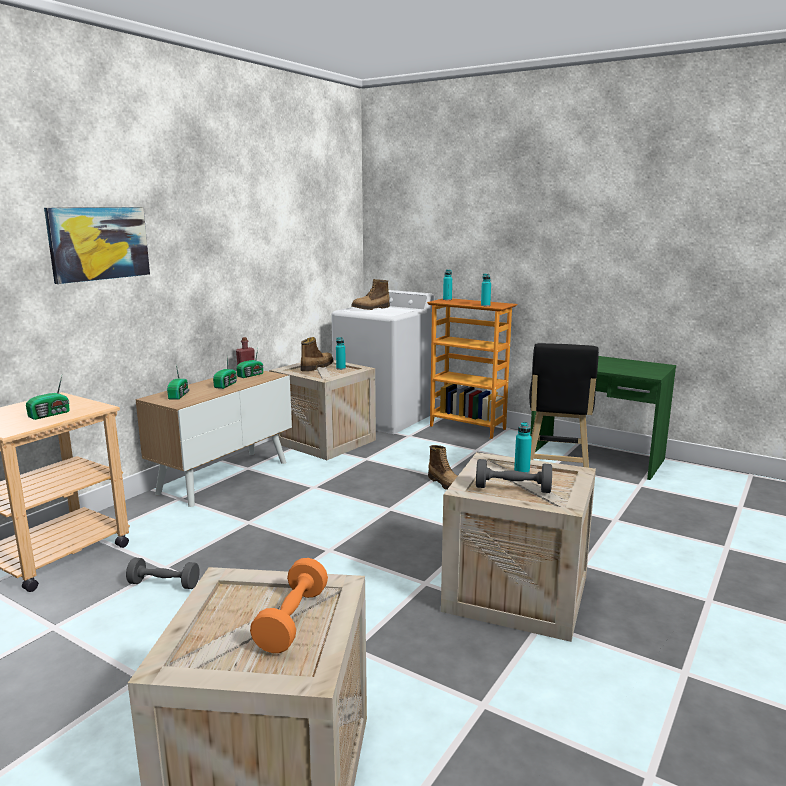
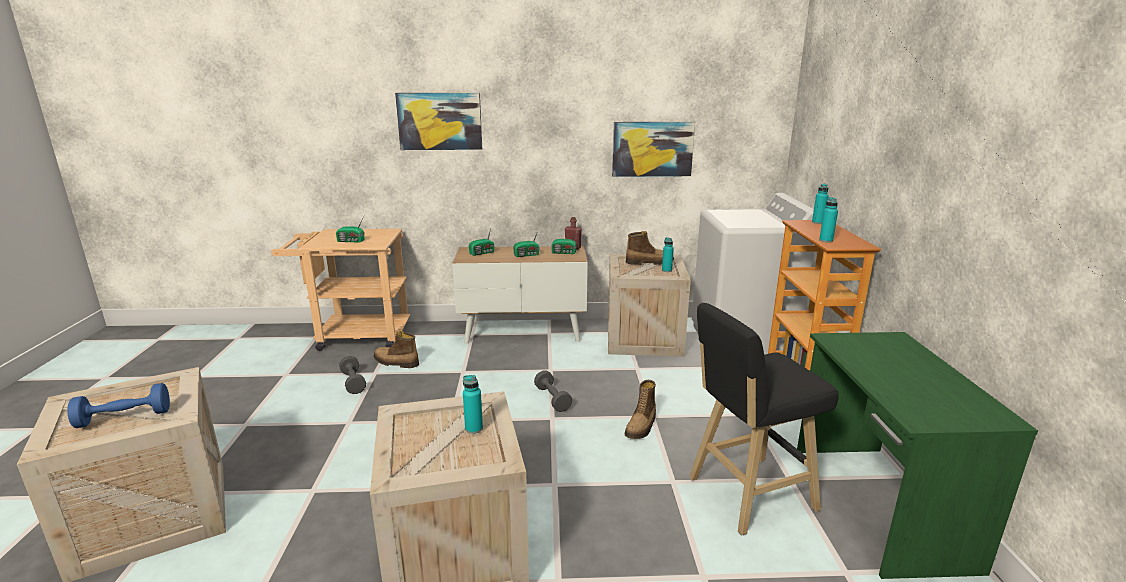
camera: 55 degrees right, 5 degrees up
(285, 260) = (652, 149): none -> picture
(292, 620) = (124, 418): orange dumbbell -> blue dumbbell
(371, 308) = (744, 215): boot -> boot (395, 363)
(513, 489) = (420, 436): grey dumbbell -> grey dumbbell (552, 399)

